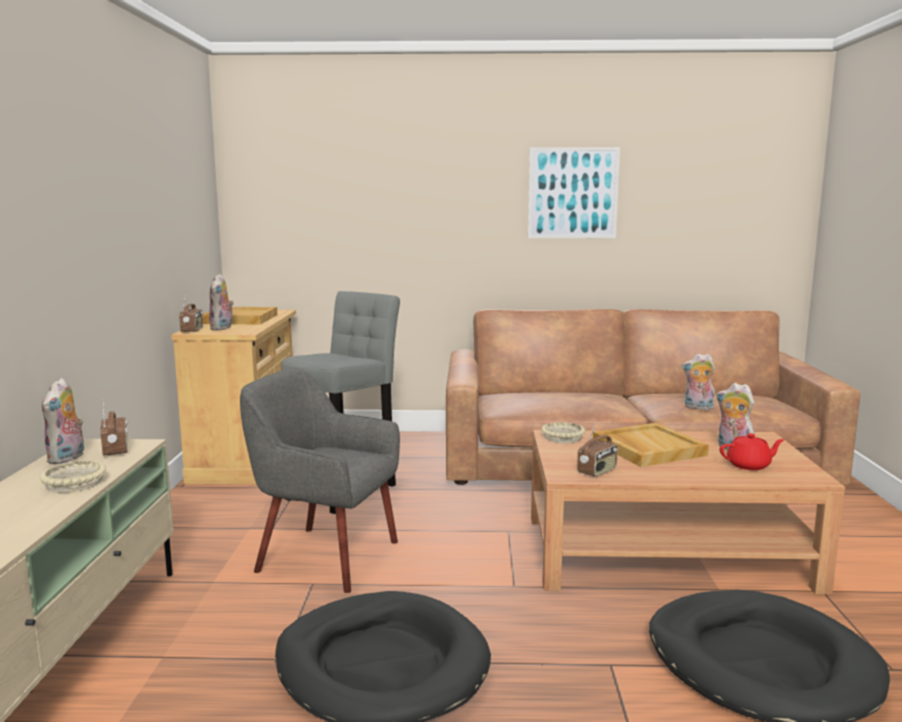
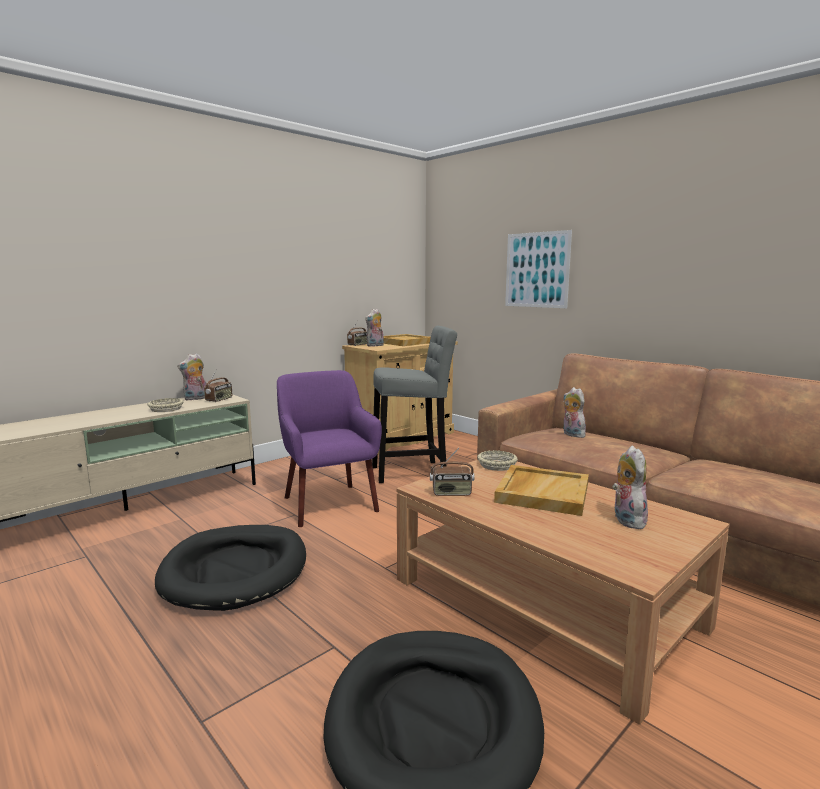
camera: 45 degrees right, 0 degrees up
(326, 556) = (328, 504): grey armchair -> purple armchair
(573, 193) = (680, 246): picture -> picture (536, 270)
(697, 408) = (711, 481): plush toy -> plush toy (571, 434)
(749, 465) = (599, 537): red teapot -> none

